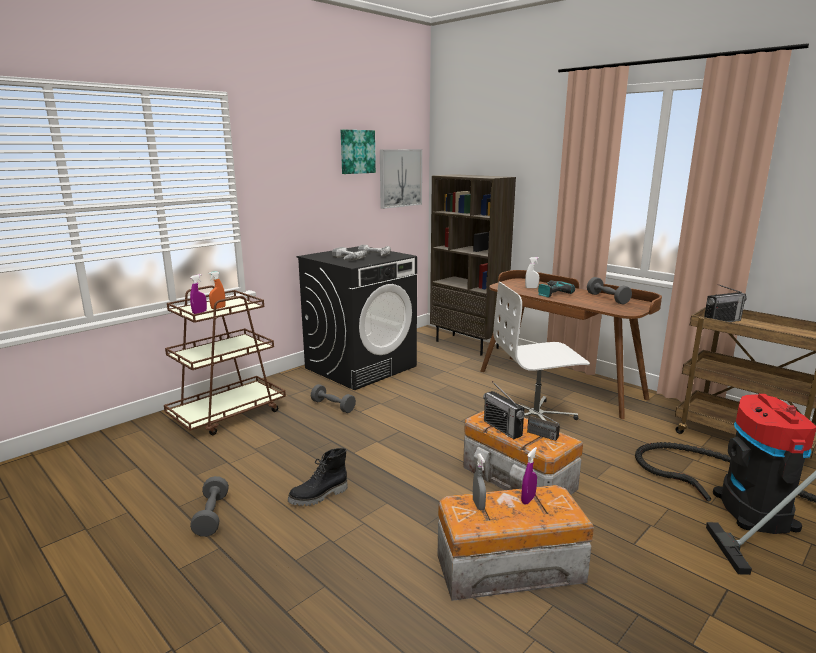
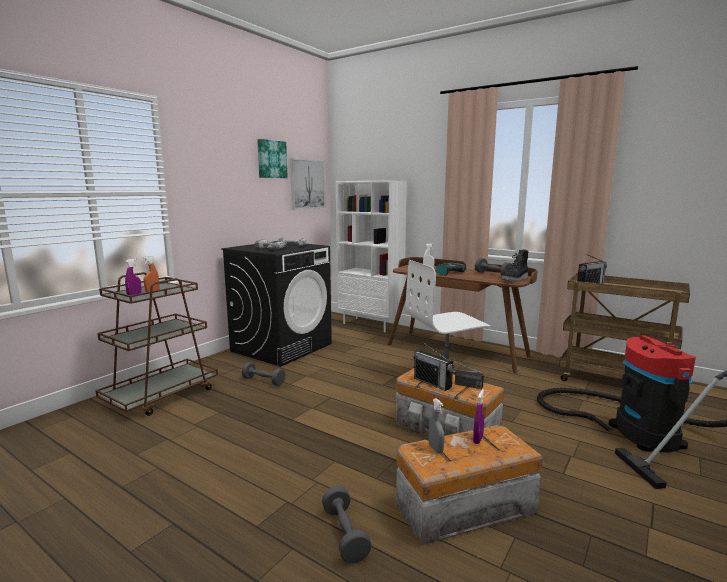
camera: 10 degrees left, 5 degrees down
(211, 515) = (159, 492): grey dumbbell -> grey dumbbell (345, 534)
(319, 496) = (267, 462): black boot -> black boot (515, 280)
(467, 344) = (370, 324): brown bookcase -> white bookcase

